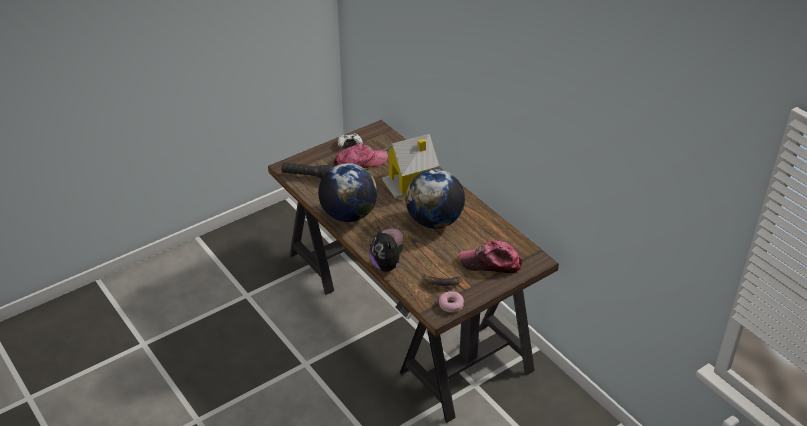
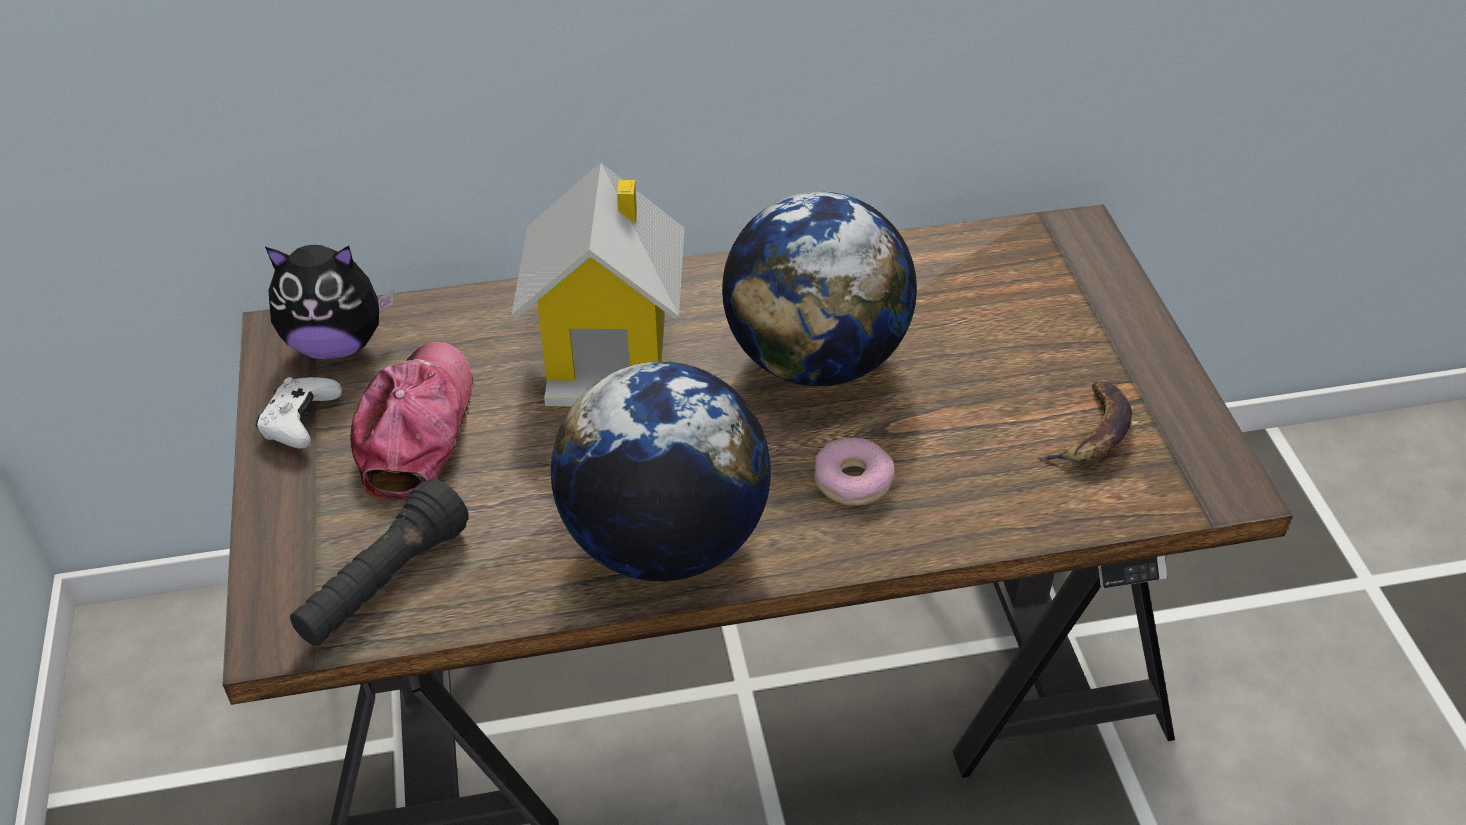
camera: 65 degrees left, 5 degrees up
(386, 266) = (967, 530): plush toy -> plush toy (336, 344)
(451, 305) = (1197, 446): donut -> none
(491, 263) = (1053, 313): cap -> none

